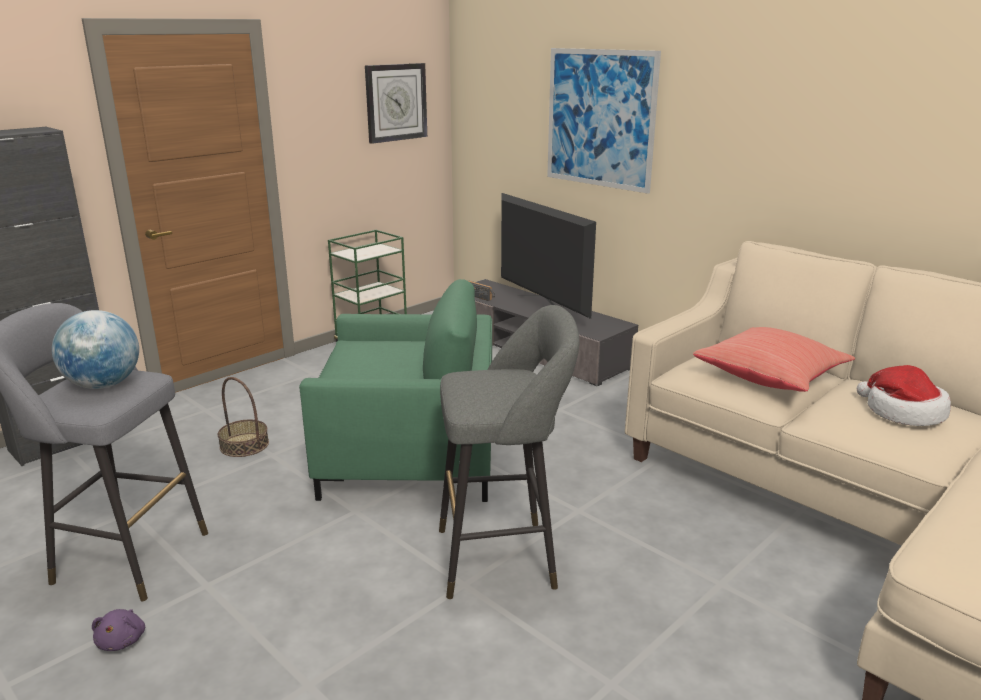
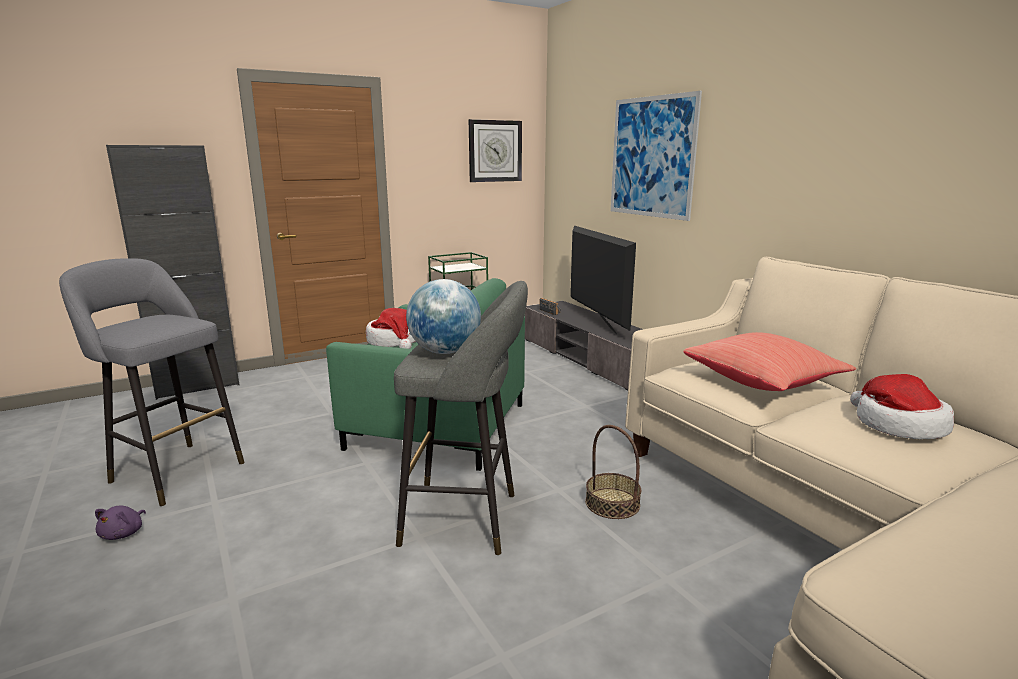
camera: 15 degrees right, 5 degrees down
(103, 385) = (155, 323): globe -> globe (444, 352)
(244, 445) = (316, 403): basket -> basket (612, 503)
(359, 366) = (395, 341): none -> hat

